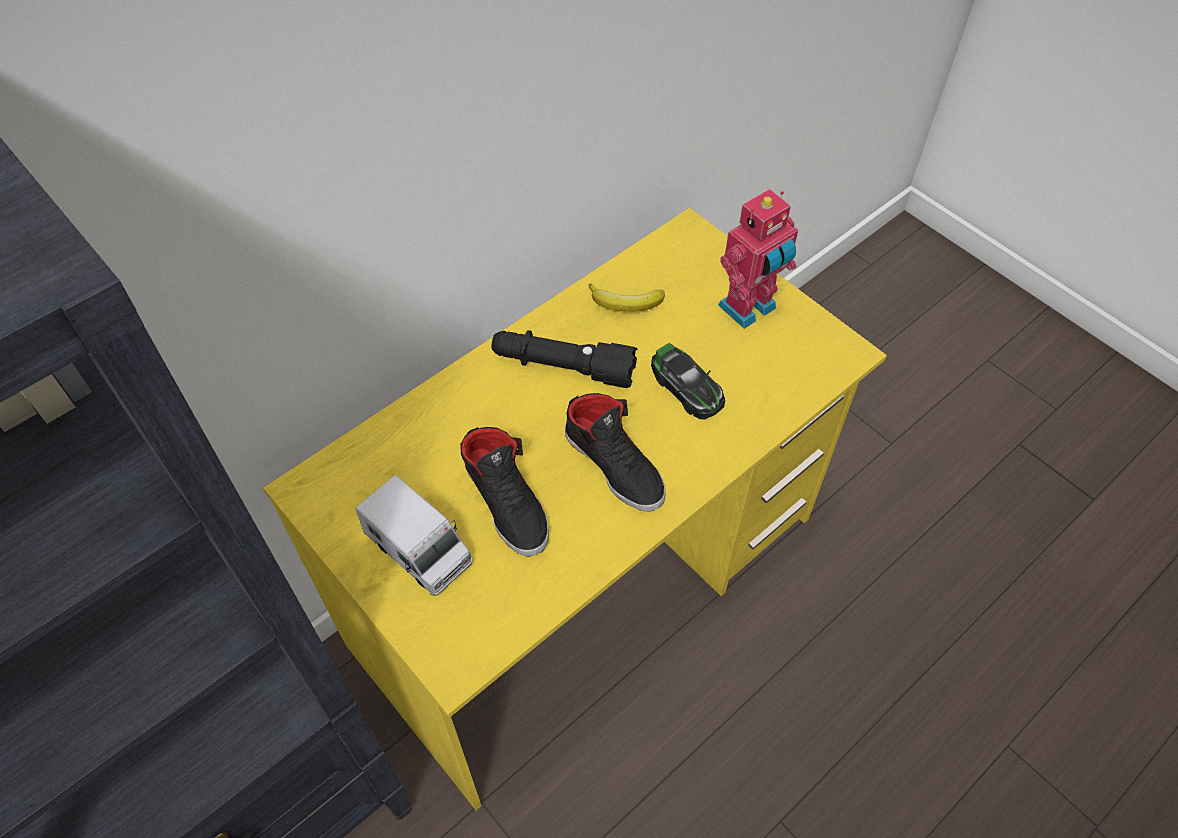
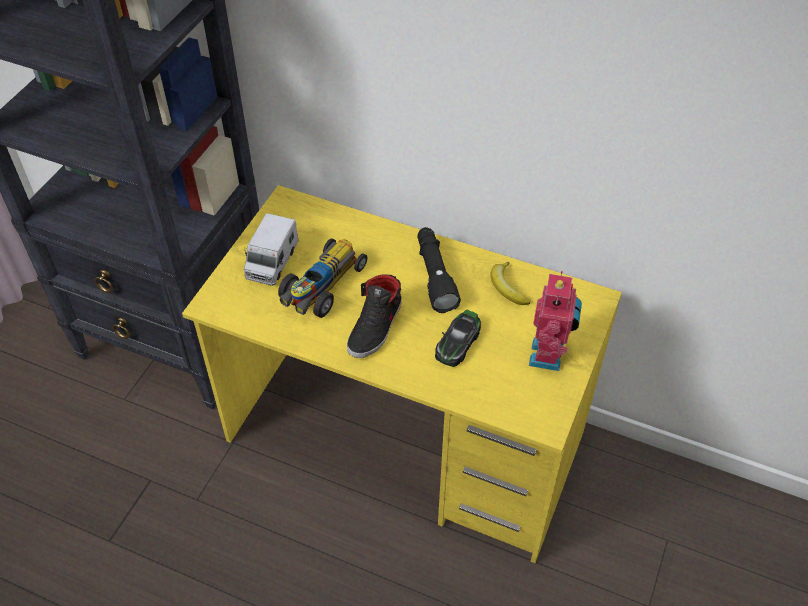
camera: 65 degrees right, 5 degrees down
(507, 502) = (322, 287): black shoe -> toy car
(749, 309) = (549, 355): toy robot -> toy robot turned 105 degrees counterclockwise

